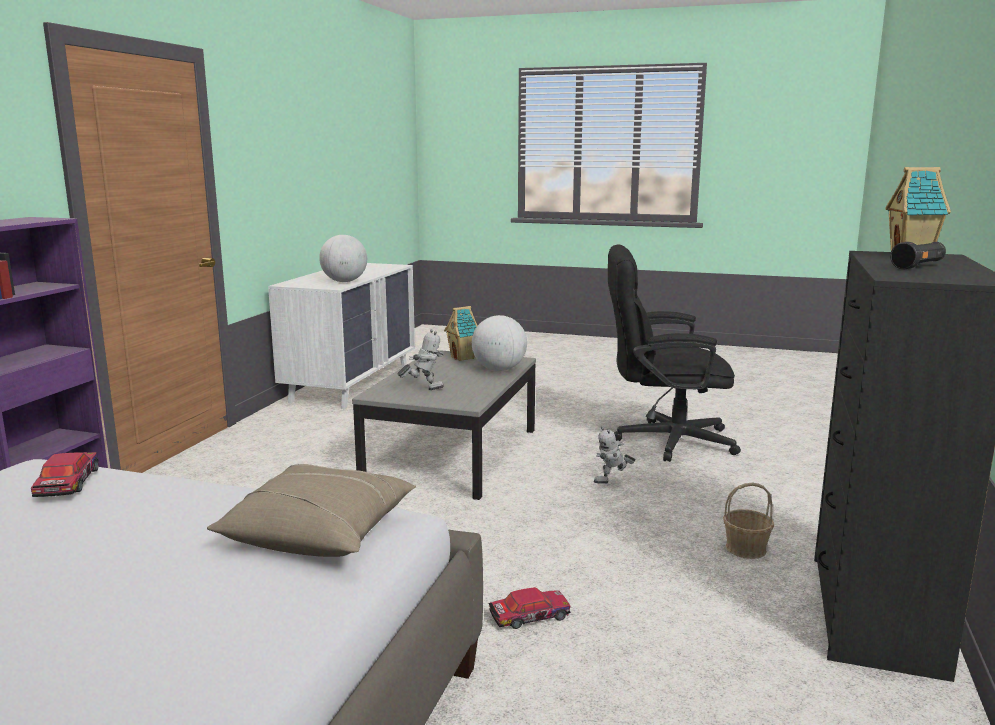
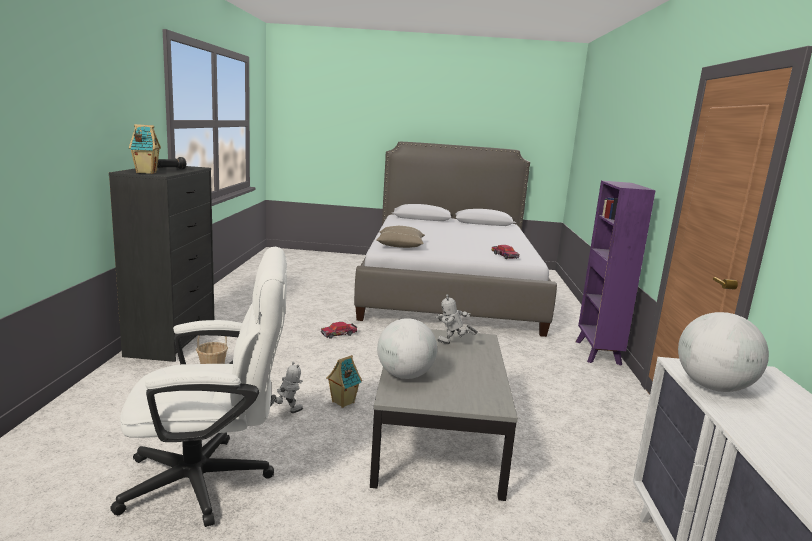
camera: 165 degrees right, 0 degrees up
(423, 389) = (453, 345): toy robot -> toy robot turned 45 degrees clockwise
(463, 358) = (459, 397): toy house -> toy house (342, 402)
(663, 440) = (211, 480): black office chair -> white office chair

